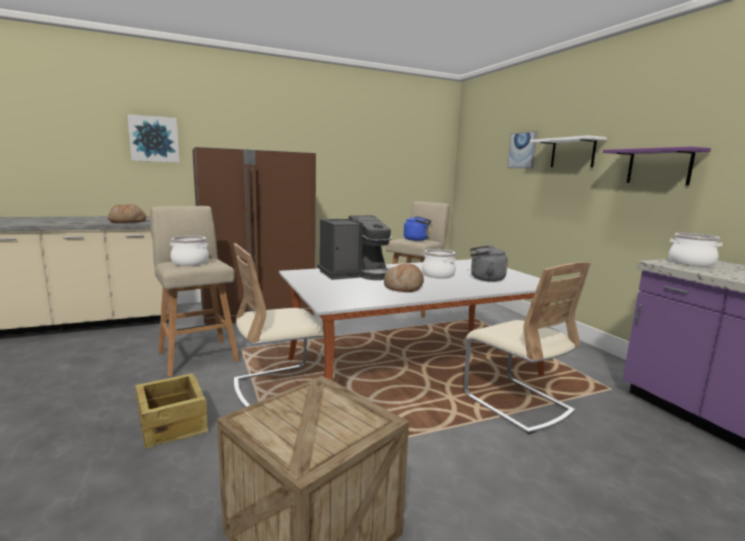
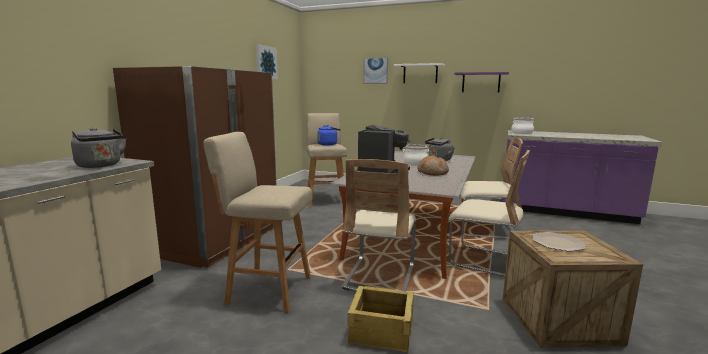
camera: 45 degrees left, 0 degrees up
(127, 222) = (100, 166): bread -> grey kettle
(154, 139) = (62, 52): picture -> picture (265, 62)
(190, 262) = (274, 191): cooking pot -> none
(313, 410) = (557, 242): none -> plate
(413, 431) = (485, 261): none -> beige chair

